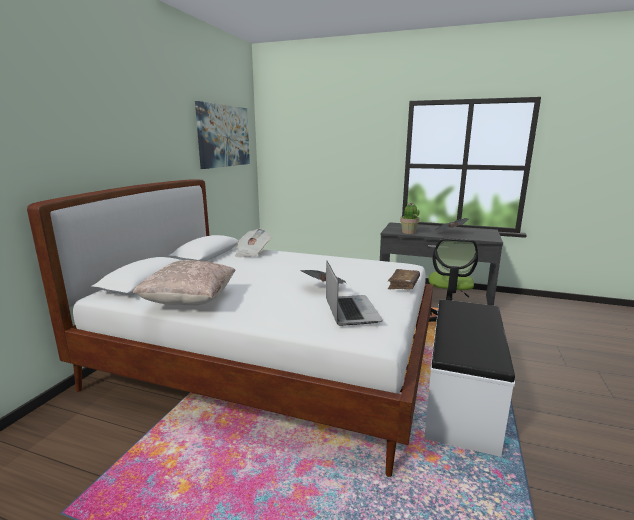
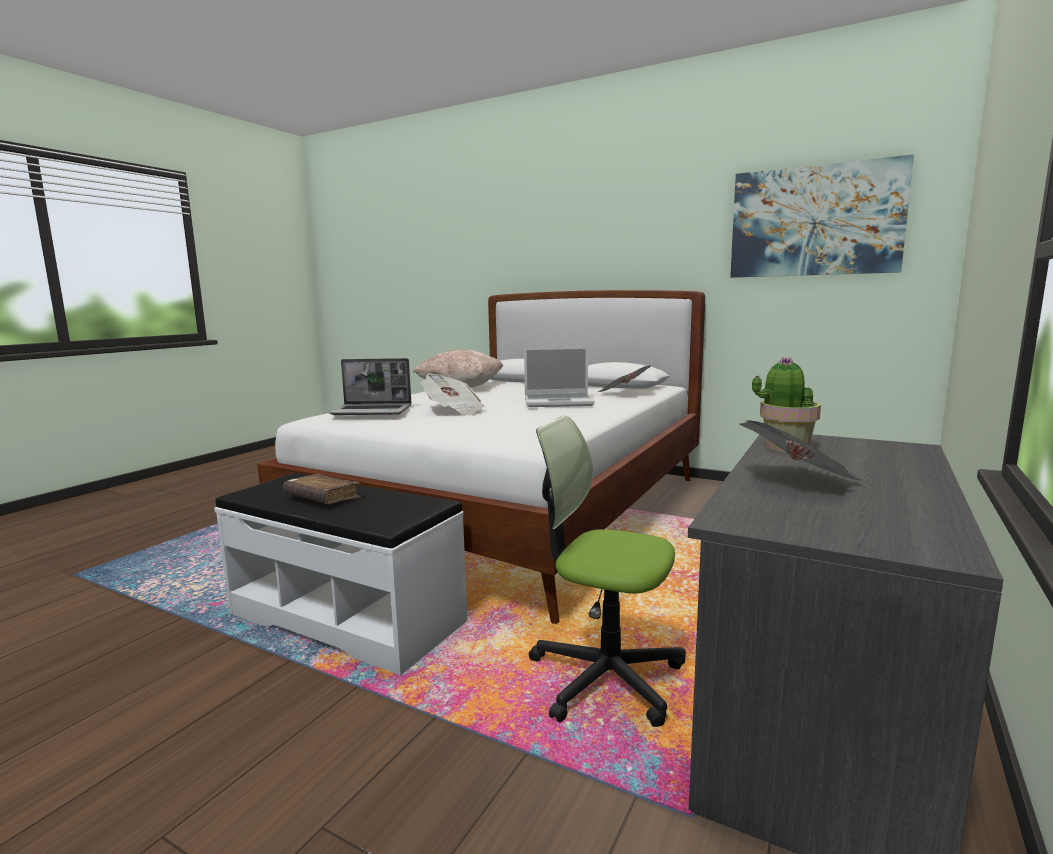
camera: 100 degrees right, 5 degrees down
(289, 264) = (559, 402): none -> laptop
(403, 284) = (436, 433): brown book -> brown book (322, 498)

